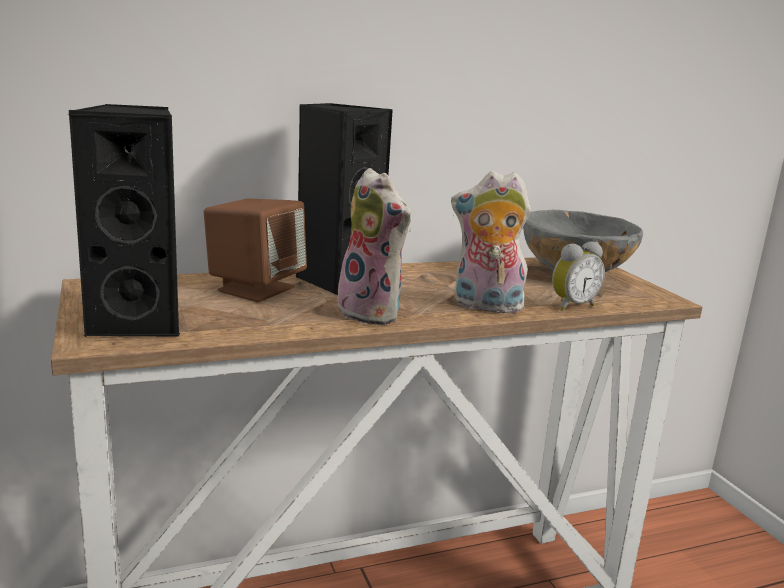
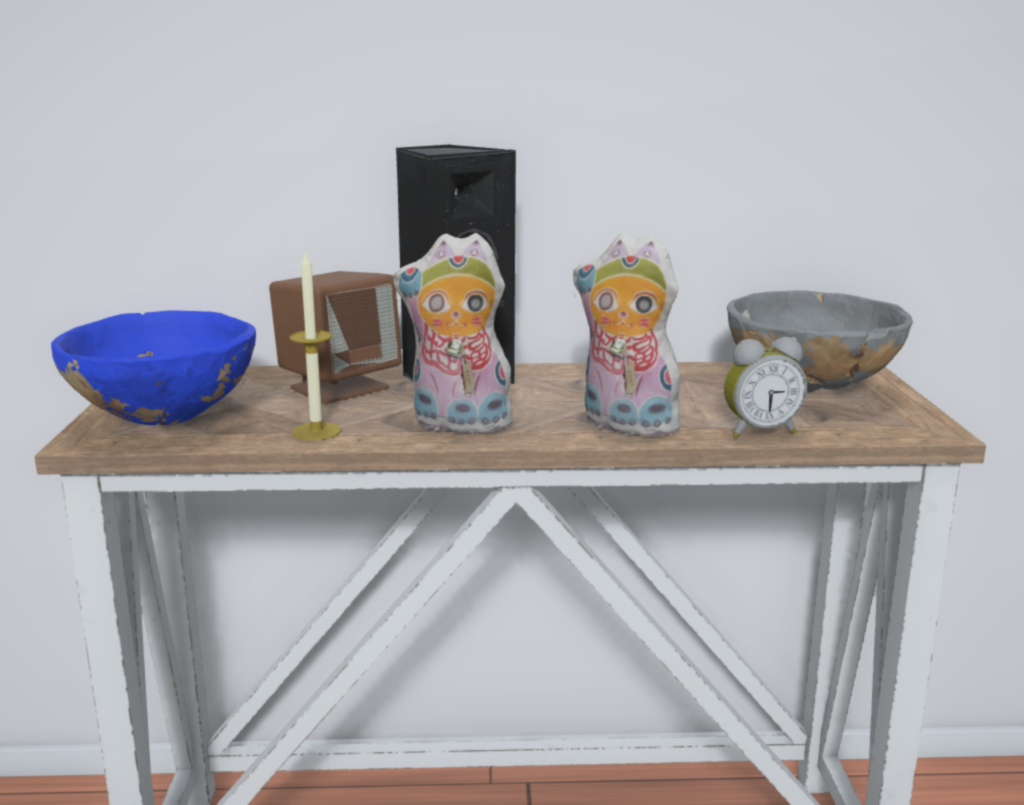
camera: 20 degrees right, 0 degrees up
(140, 322) = (165, 421): black speaker -> blue bowl
(273, 324) = (316, 431): none -> candle
(374, 313) = (458, 426): plush toy -> plush toy turned 120 degrees clockwise

